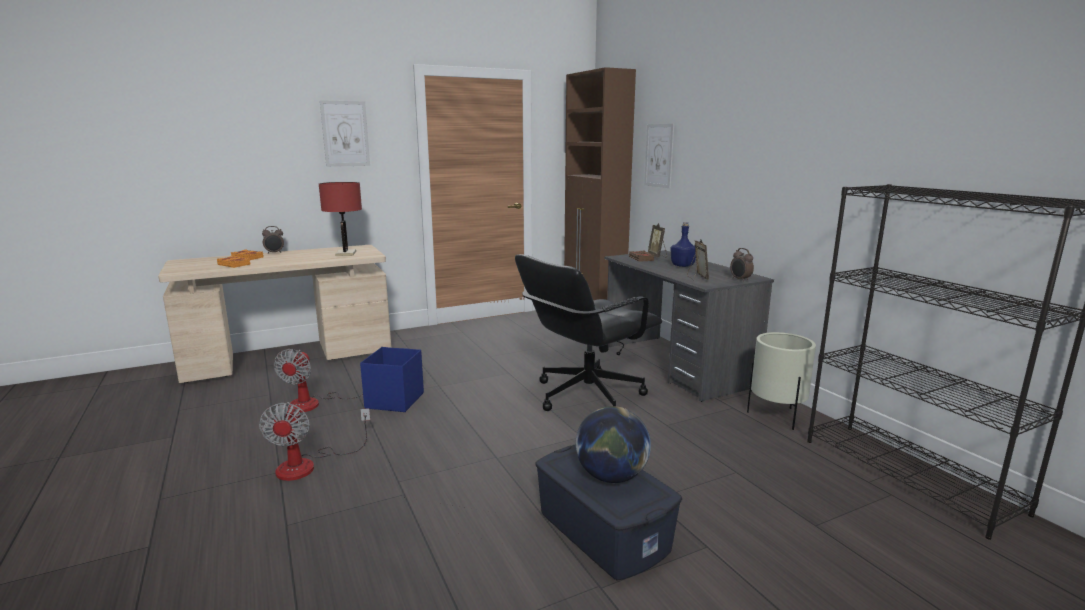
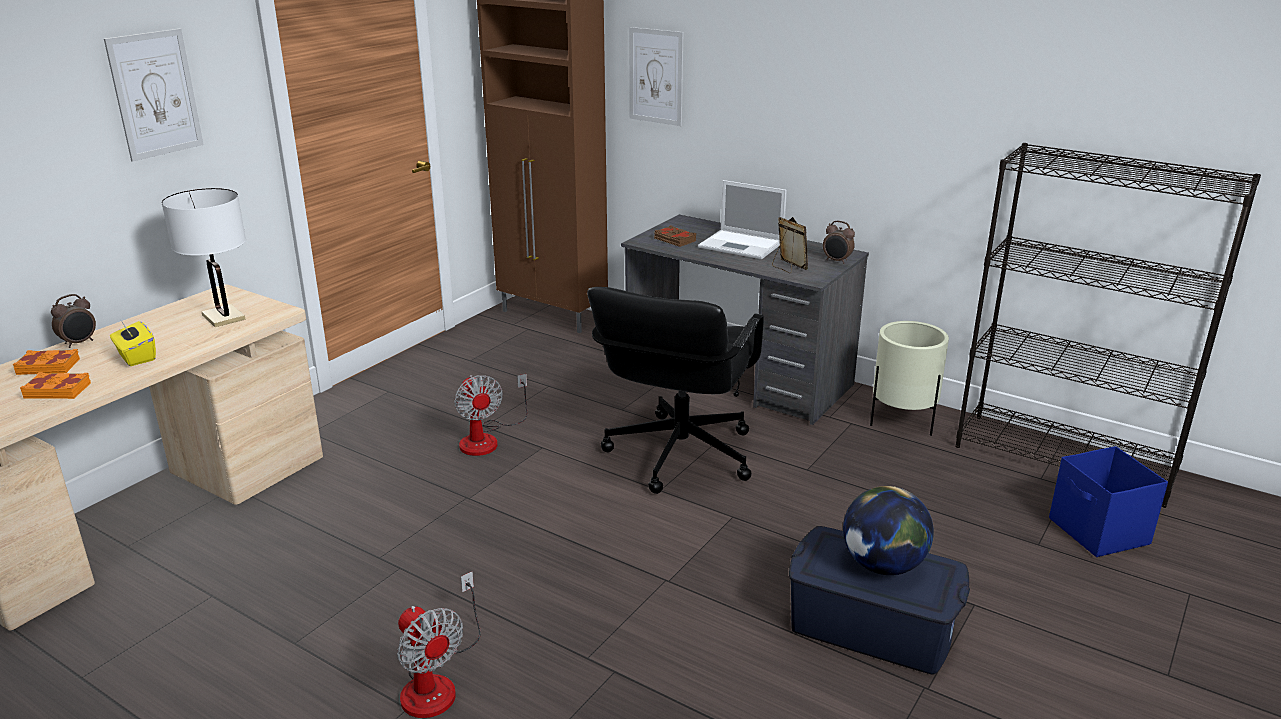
camera: 30 degrees left, 10 degrees up
(284, 260) = (136, 357): none -> yellow tissue box
(315, 403) = (314, 585): fan -> fan (487, 439)
(345, 253) = (223, 317): red table lamp -> white table lamp
(394, 401) = (433, 543): blue storage box -> blue storage box (1099, 532)
(657, 256) = (688, 230): picture frame -> none
(683, 265) = (742, 245): blue bottle -> laptop

